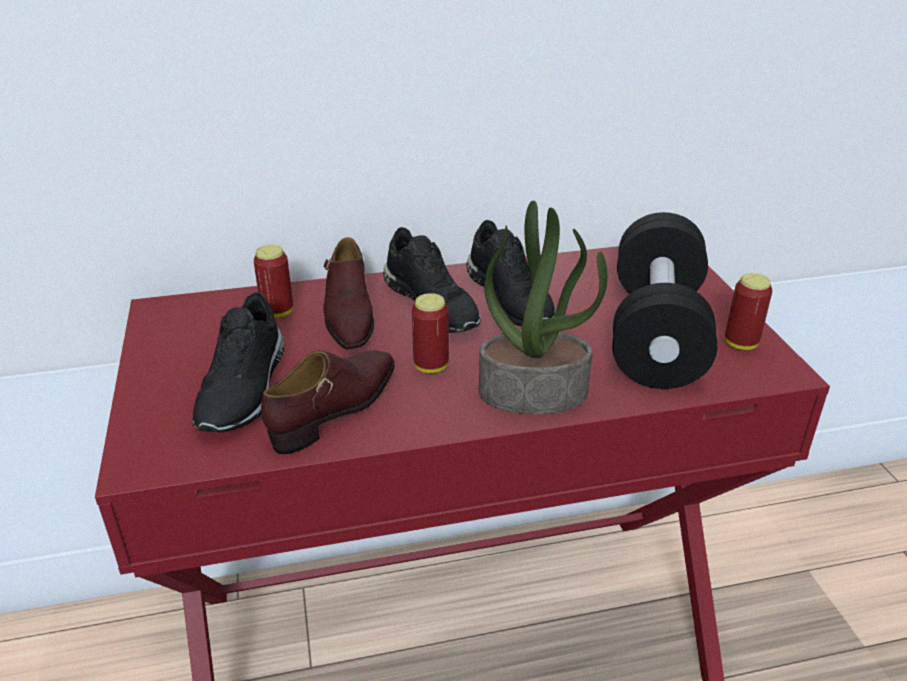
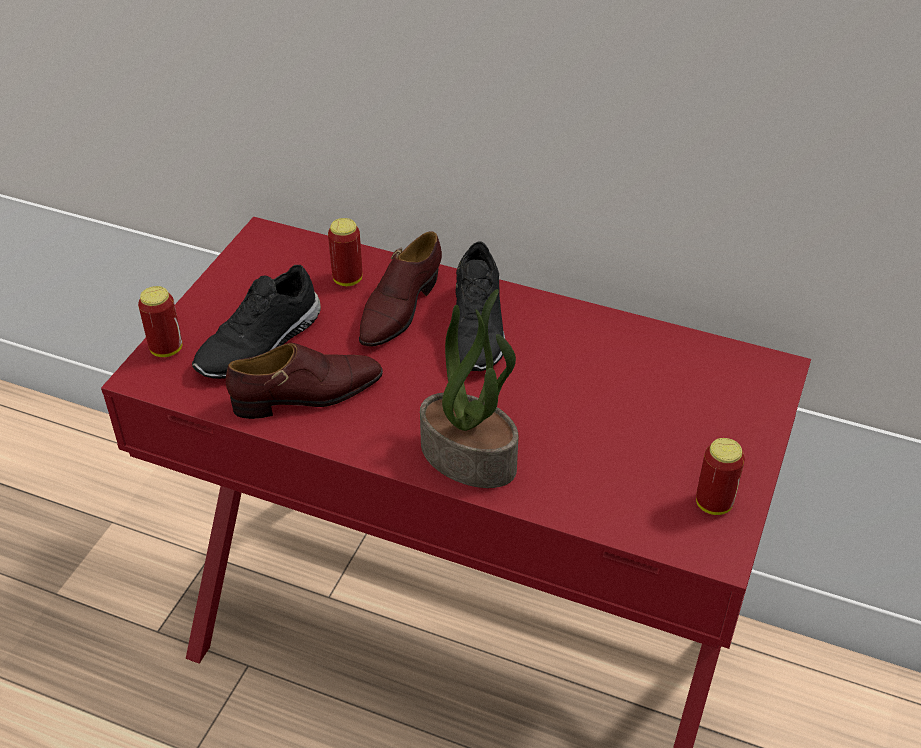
camera: 35 degrees right, 10 degrees up
(431, 366) = (414, 391): can -> can (166, 349)
(511, 298) = (554, 353): black shoe -> none
(656, 334) = (644, 454): black dumbbell -> none

